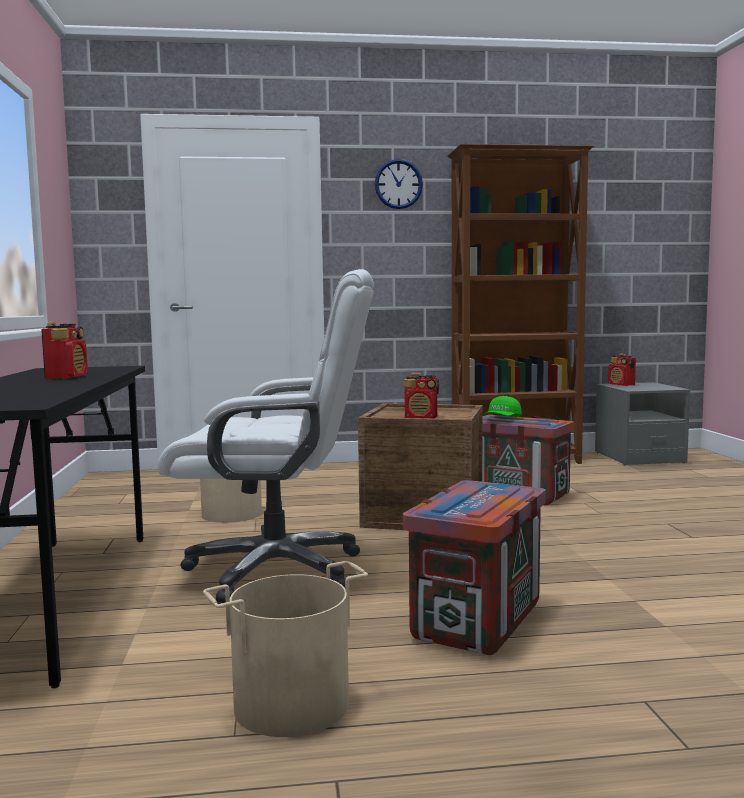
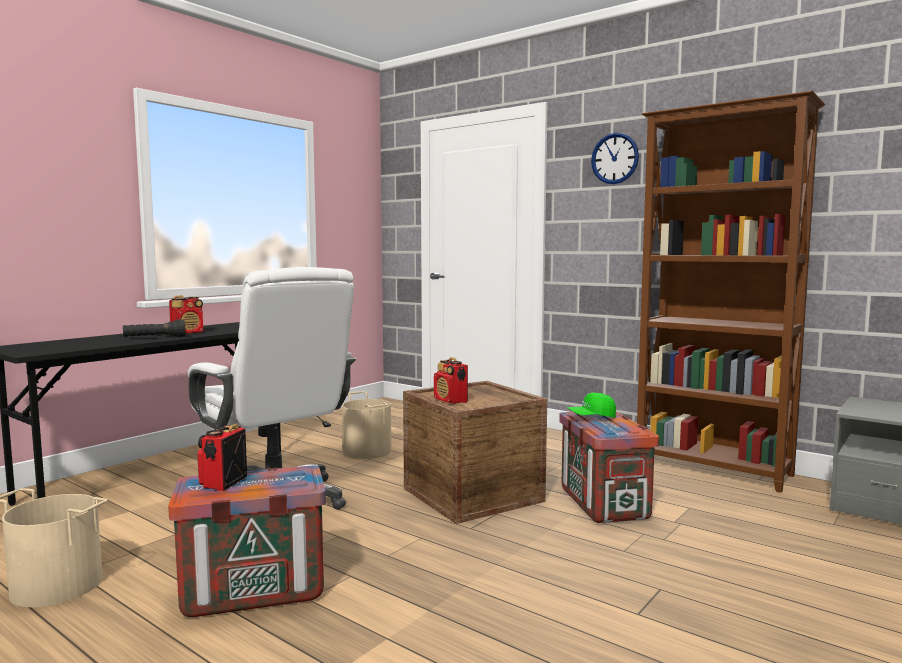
camera: 45 degrees right, 0 degrees up
(69, 383) = (154, 338): none -> black flashlight
(621, 385) = (874, 403): radio -> radio (223, 483)

